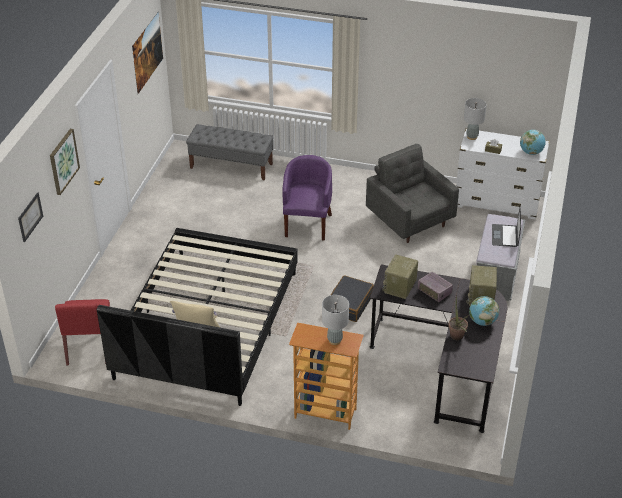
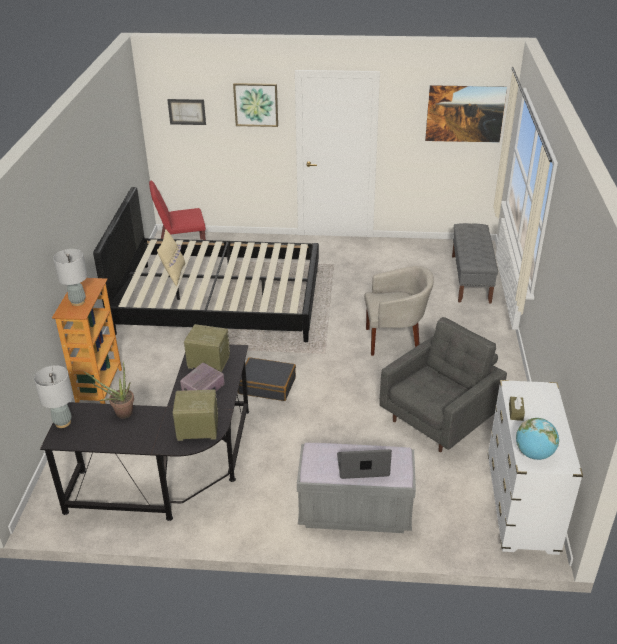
camera: 80 degrees right, 5 degrees down
(307, 224) = (395, 340): purple armchair -> beige armchair
(472, 137) = (537, 389): grey table lamp -> grey table lamp (62, 422)
(482, 321) = (150, 433): globe -> none

